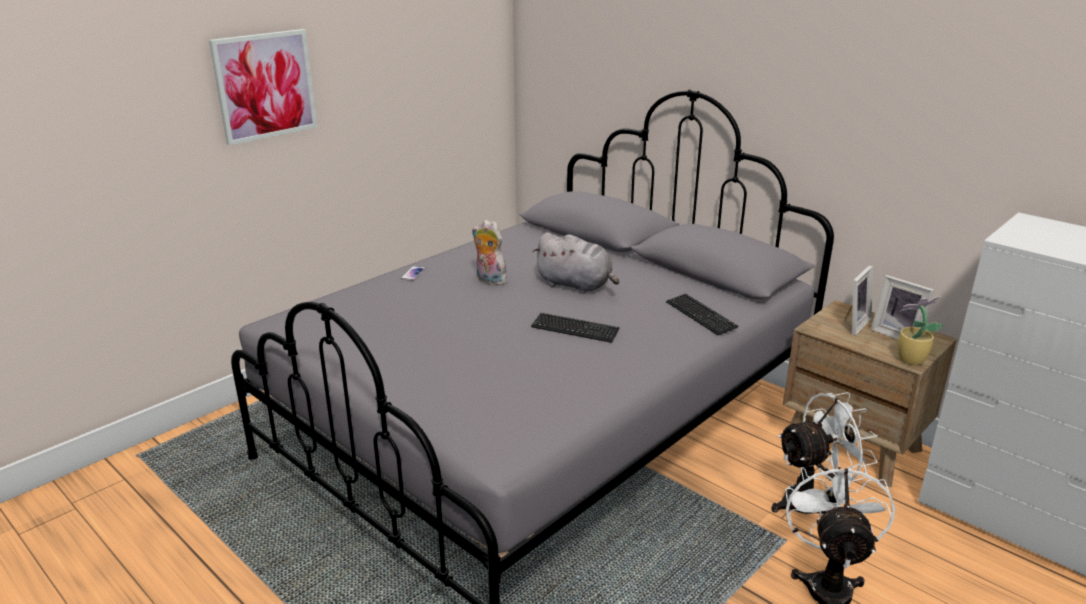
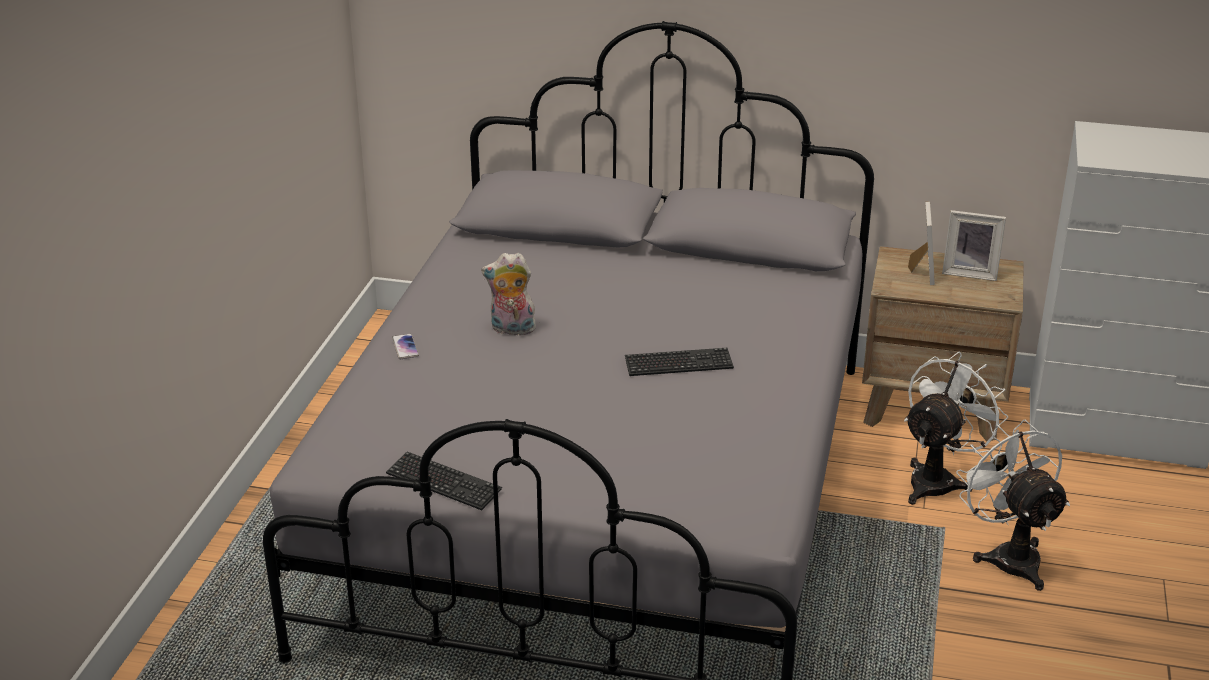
camera: 30 degrees left, 5 degrees up
(265, 86) = (158, 135): picture -> none
(576, 285) = (619, 307): grey plush toy -> none
(700, 315) = (789, 308): keyboard -> keyboard (443, 483)
(909, 359) = (1001, 299): potted plant -> none

